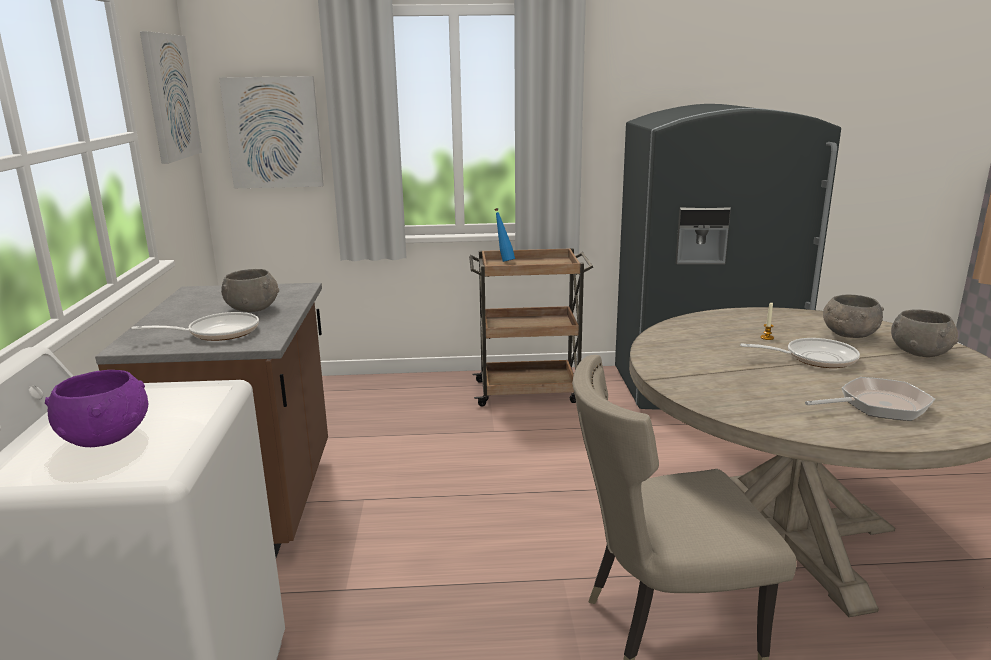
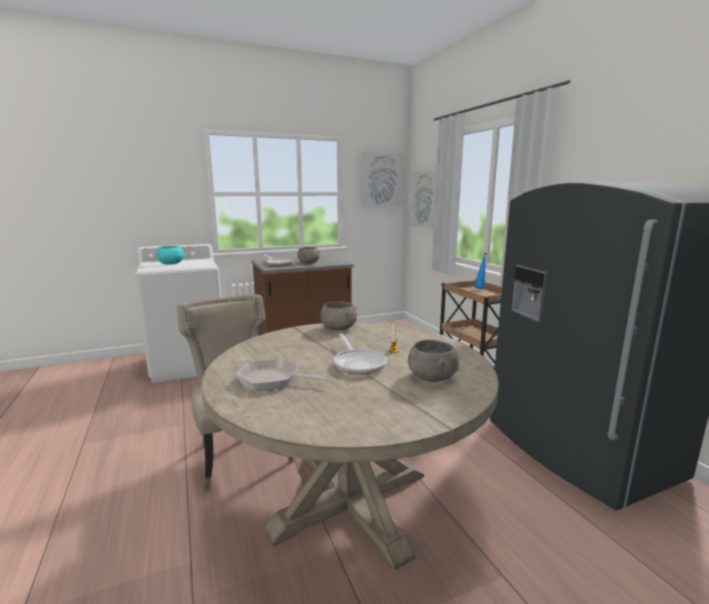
camera: 70 degrees right, 5 degrees down
(106, 436) = (171, 263): purple bowl -> turquoise bowl
(878, 405) = (273, 380): frying pan -> frying pan turned 135 degrees clockwise
(920, 352) = (408, 403): grey bowl -> grey bowl (339, 328)

